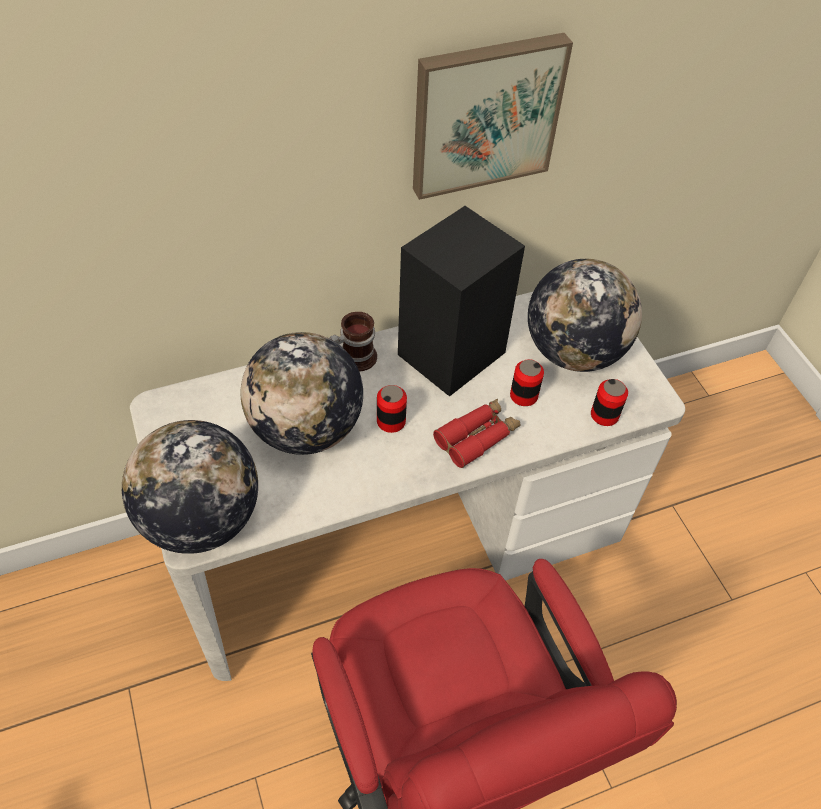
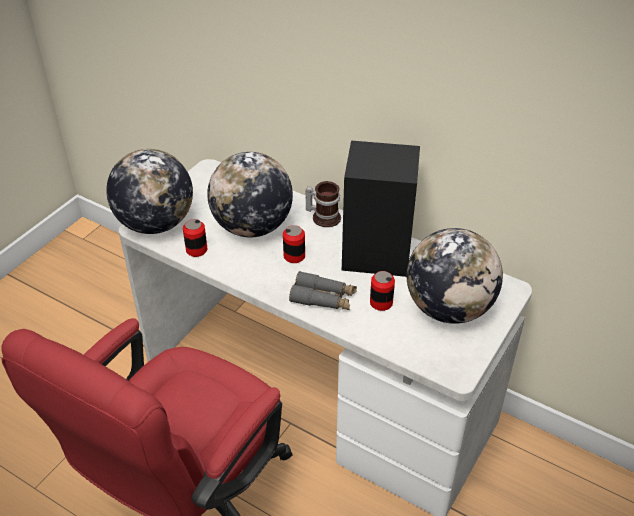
camera: 55 degrees right, 10 degrees down
(477, 437) = (323, 298): red binoculars -> grey binoculars
(484, 114) = (447, 83): picture -> none
(604, 415) = (411, 350): can -> can (196, 250)

